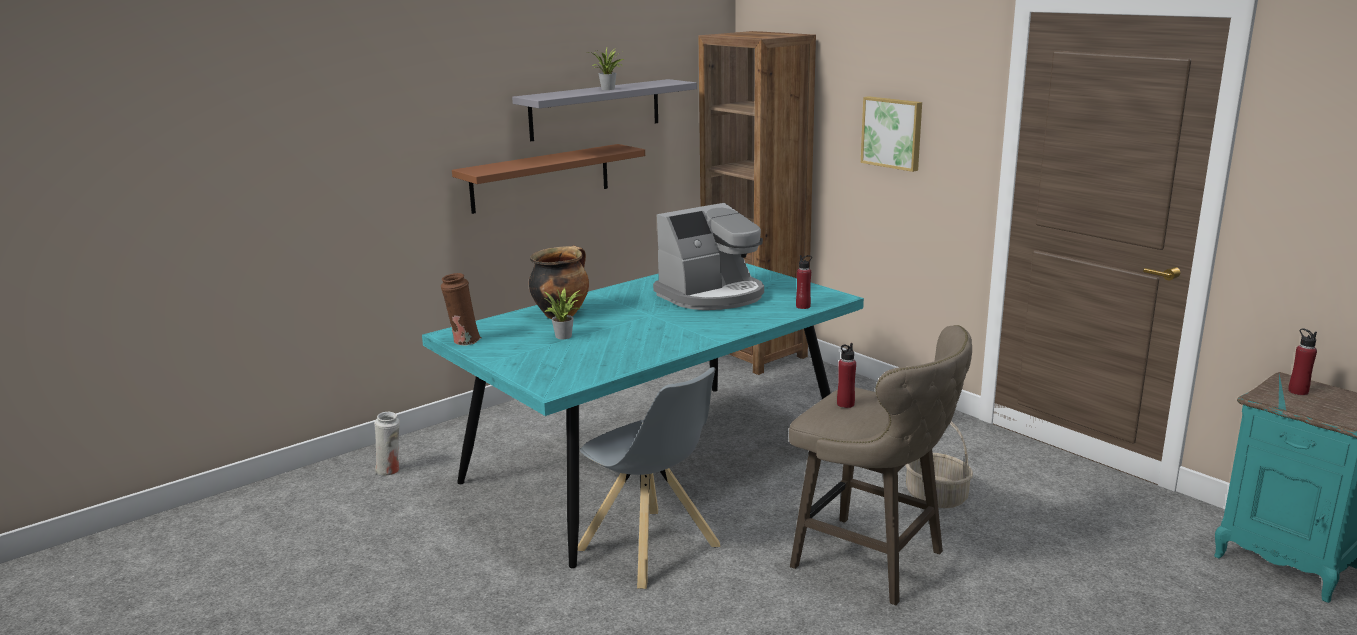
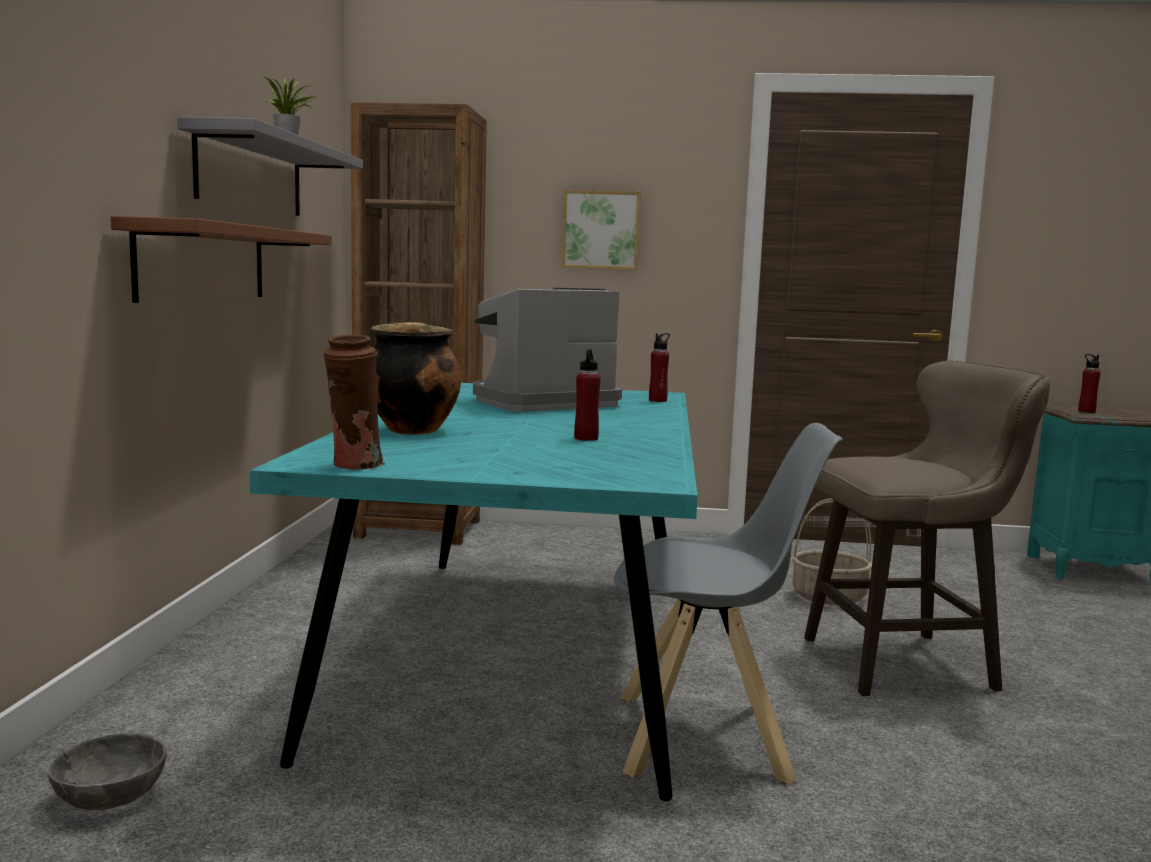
camera: 45 degrees left, 10 degrees down
(390, 470) = (109, 797): white vase -> grey bowl
(565, 336) = (491, 444): potted plant -> none
(712, 295) = (540, 402): coffee machine -> coffee machine turned 135 degrees counterclockwise
(845, 404) = (891, 463): red bottle -> red bottle (586, 438)

